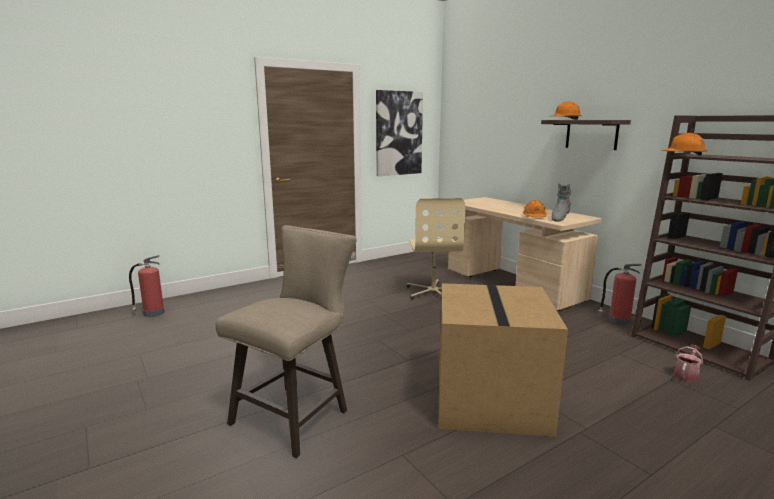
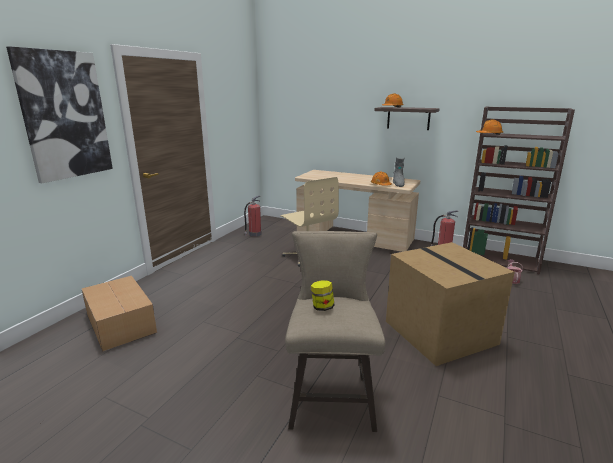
camera: 30 degrees left, 5 degrees up
(153, 313) = (58, 347): fire extinguisher -> fire extinguisher (254, 234)
(209, 308) = (121, 322): none -> cardboard box
(272, 303) = (322, 307): none -> jar
(398, 133) = (233, 118): picture -> picture (64, 115)

